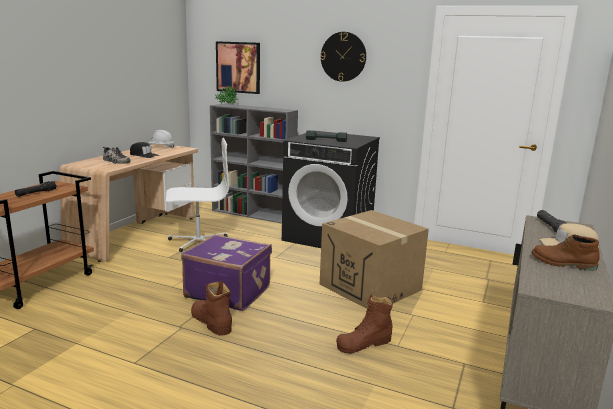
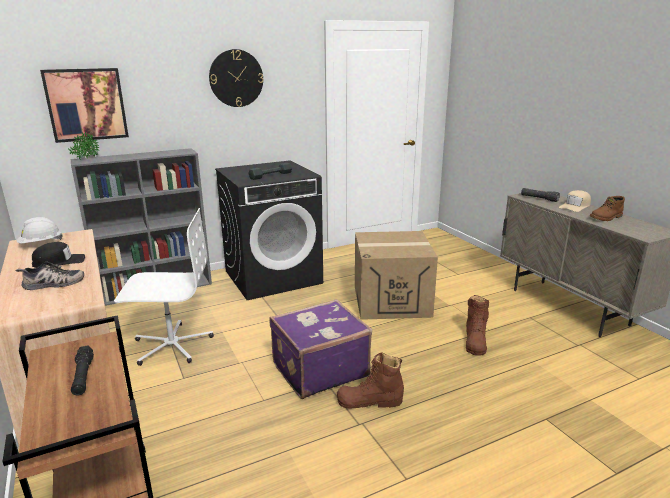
camera: 50 degrees left, 5 degrees up
(198, 241) = (172, 345): white office chair -> white office chair turned 60 degrees clockwise

